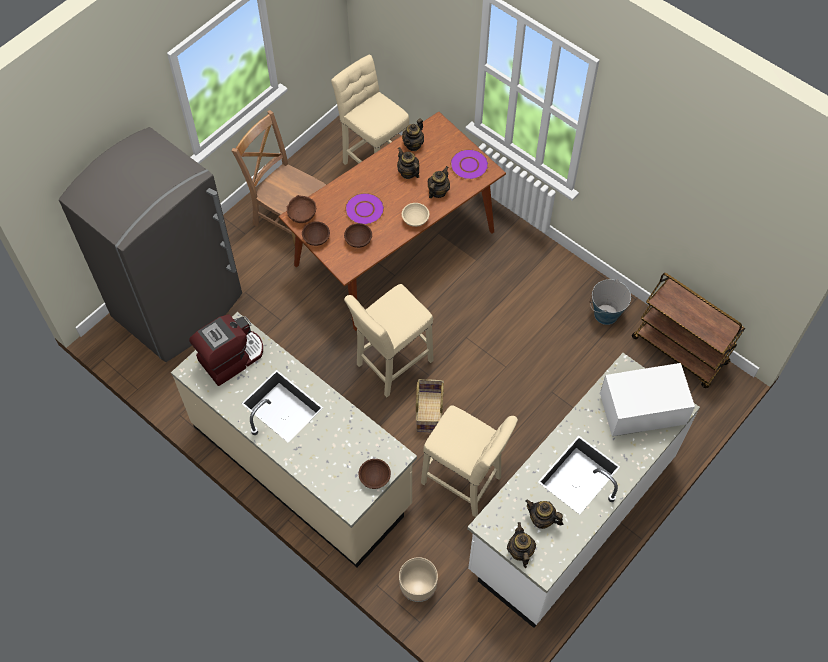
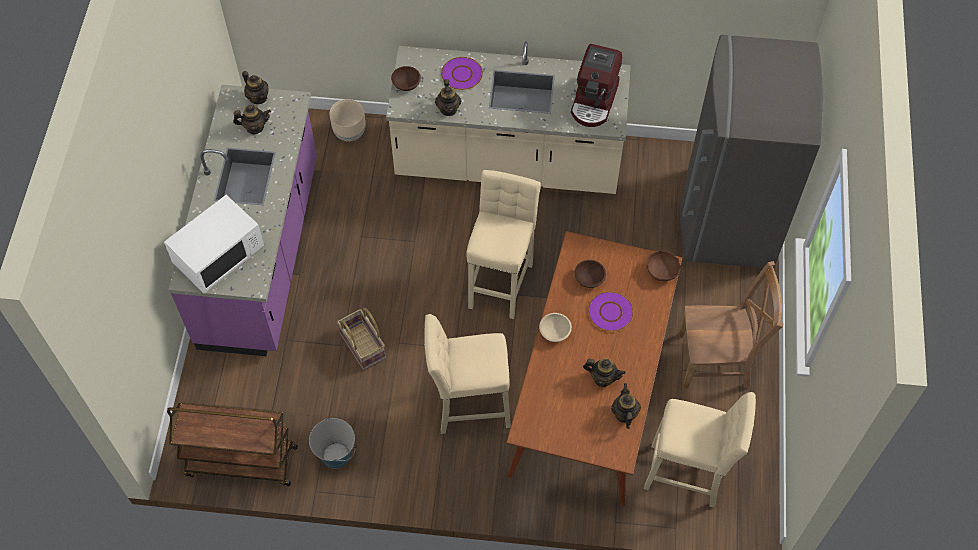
camera: 145 degrees right, 0 degrees up
(316, 238) = (628, 256): brown bowl -> none
(428, 412) = (438, 262): basket -> basket (364, 346)
(438, 192) = (557, 375): teapot -> teapot (448, 109)
(464, 483) = (366, 224): beige stool -> beige stool (469, 407)
(469, 165) = (549, 426): purple plate -> purple plate (461, 74)
(571, 513) = (262, 253): white counter -> purple counter

